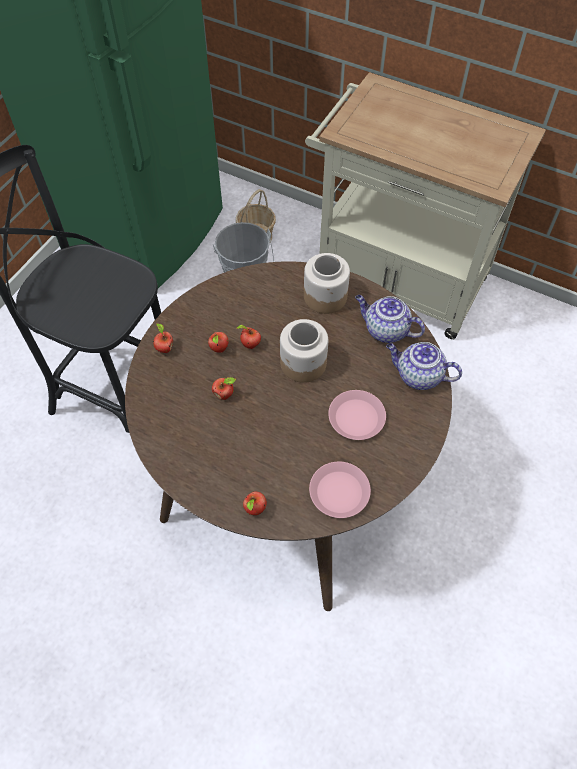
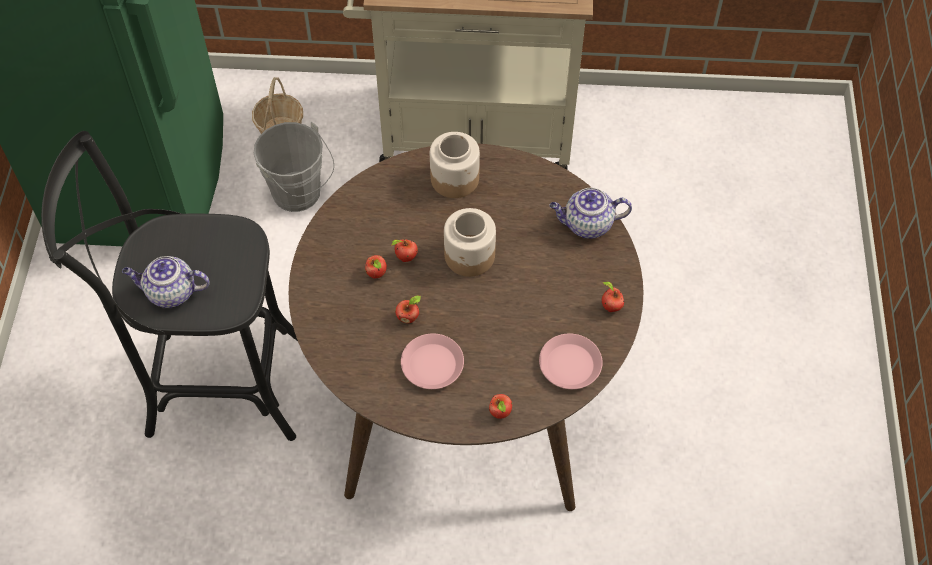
camera: 25 degrees left, 0 degrees up
(164, 348) = (319, 296): apple -> apple (610, 307)
(357, 417) = (549, 288): pink plate -> pink plate (432, 364)
(385, 330) = (532, 191): teapot -> teapot (170, 293)

